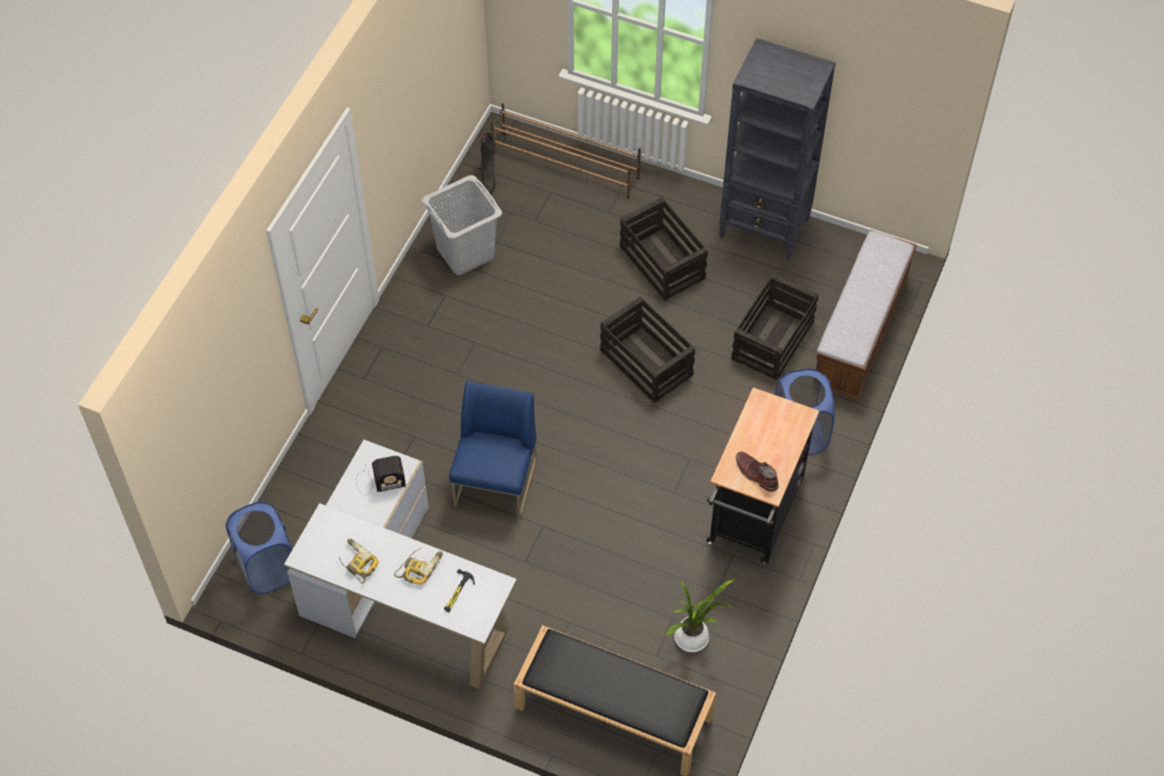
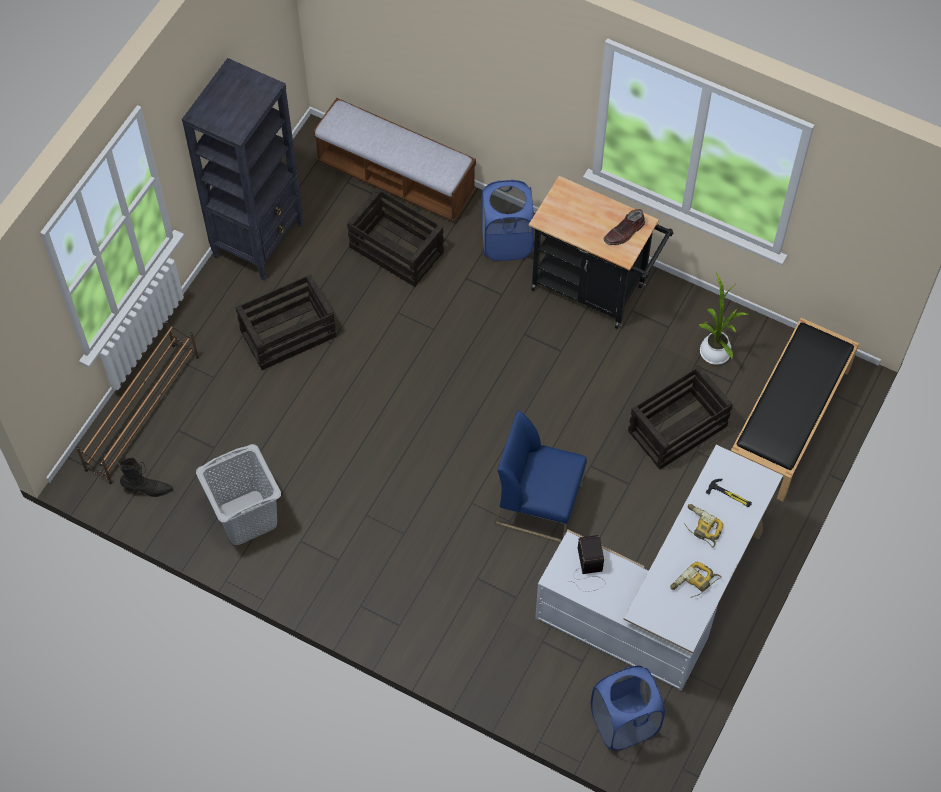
camera: 85 degrees left, 5 degrees up
(647, 363) = (411, 359): crate -> crate (678, 428)

